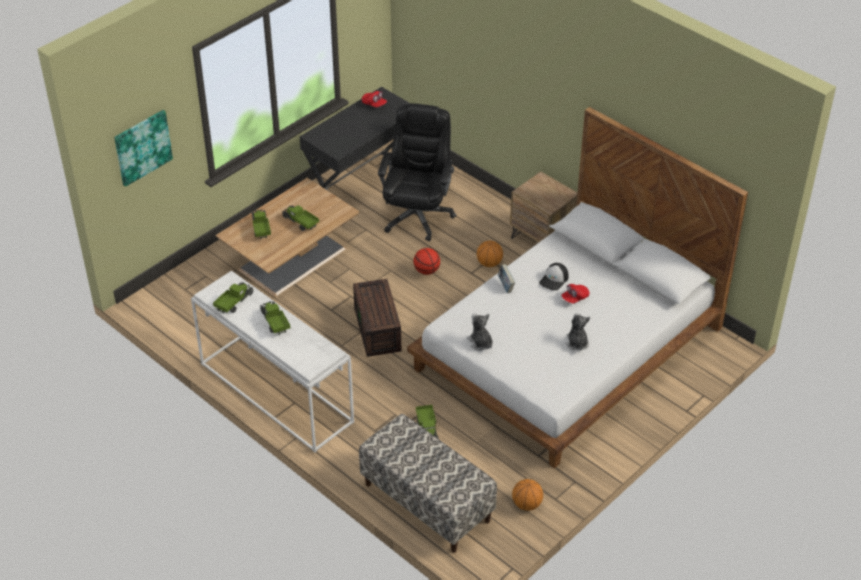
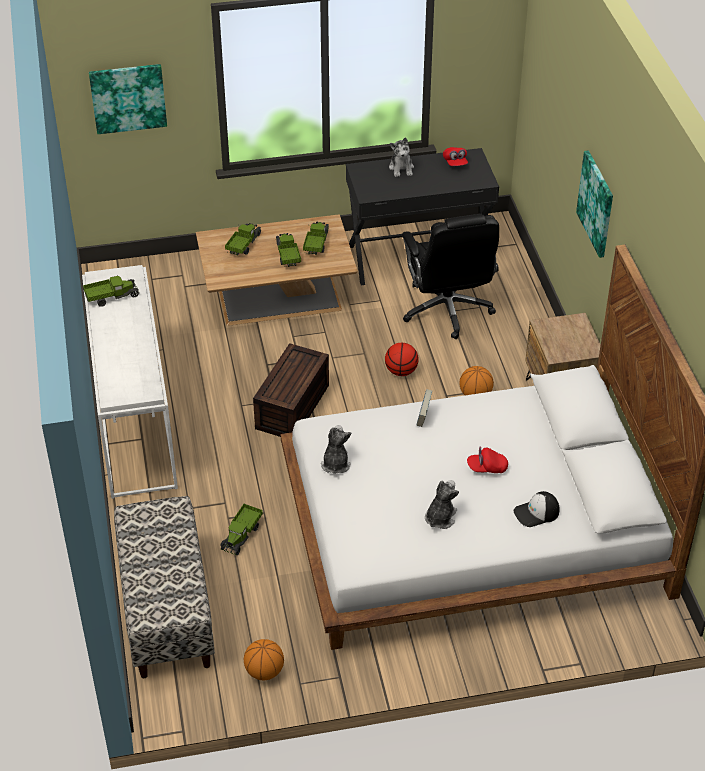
camera: 35 degrees right, 0 degrees up
(274, 322) = (128, 335): toy truck -> toy truck (316, 244)
(341, 123) = (401, 168): none -> plush toy
(417, 215) = (447, 310): black office chair -> black office chair turned 120 degrees clockwise
(537, 88) = (596, 203): none -> picture
(554, 280) = (483, 436): cap -> cap (536, 513)

